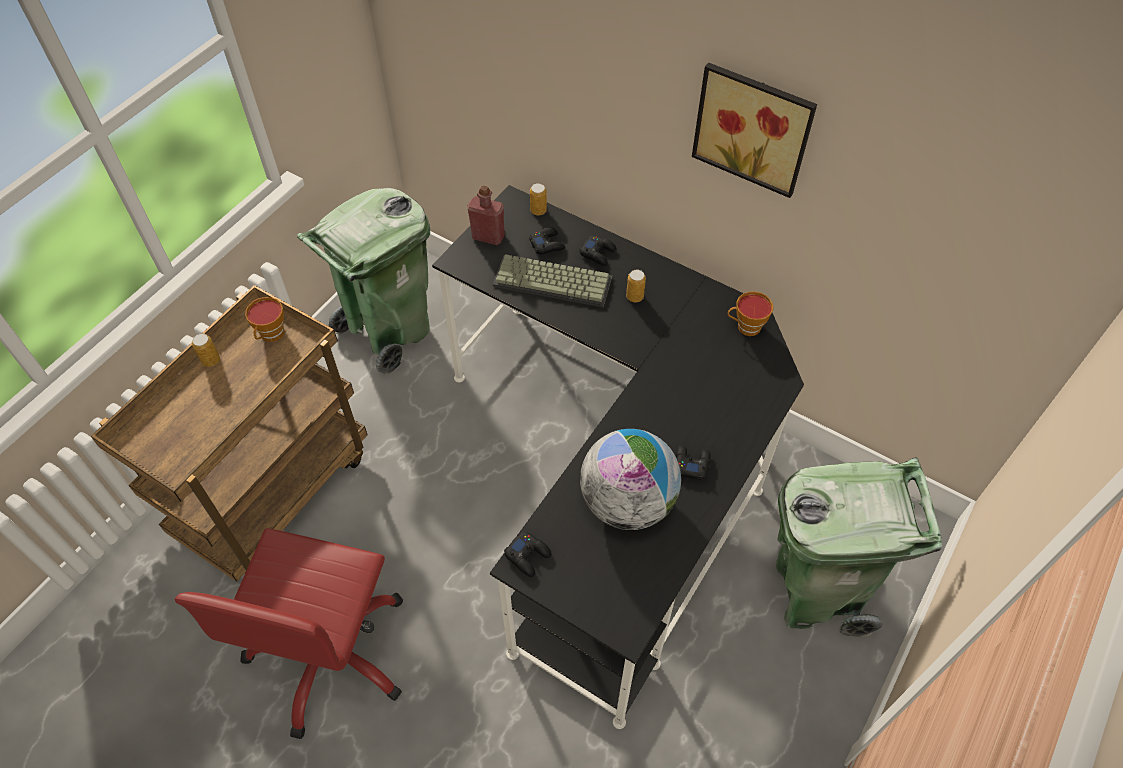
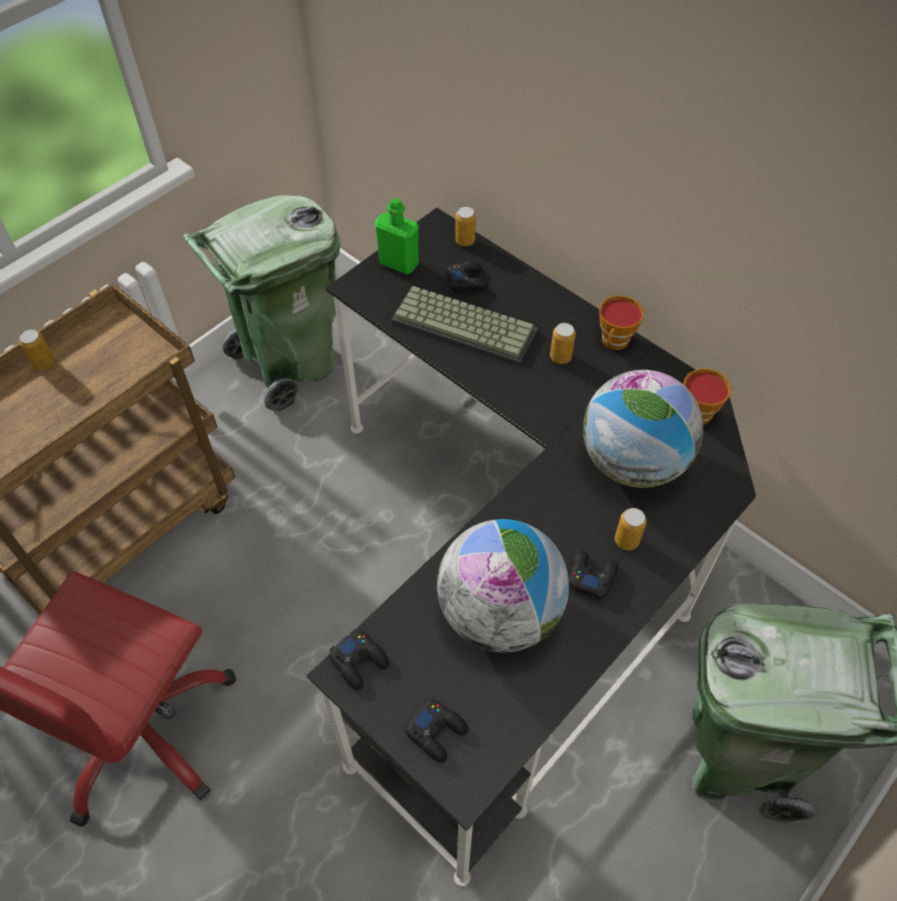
camera: 10 degrees right, 0 degrees up
(271, 335) = (120, 343): cup -> cup (614, 342)
(488, 236) = (399, 263): red bottle -> green bottle
(598, 253) = (526, 299): black game controller -> black game controller (437, 732)
(706, 372) = (632, 462): none -> globe
(713, 433) = (626, 541): none -> can
(754, 127) = (734, 150): picture -> none

